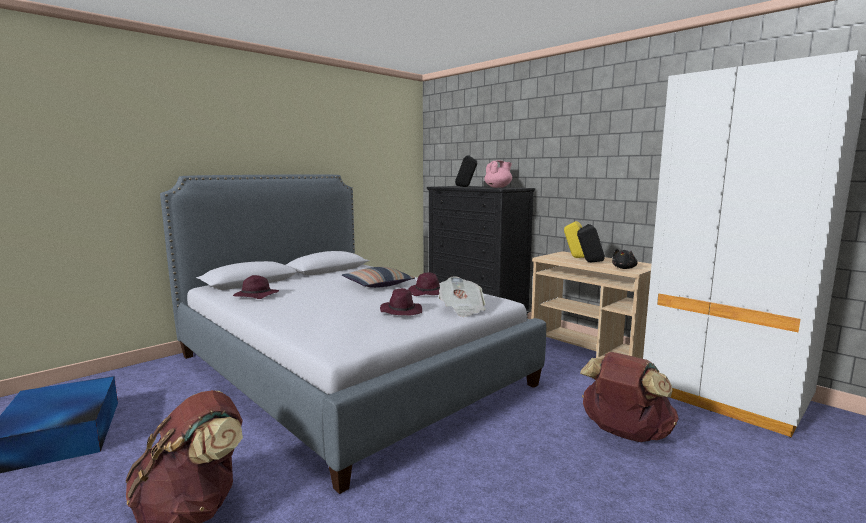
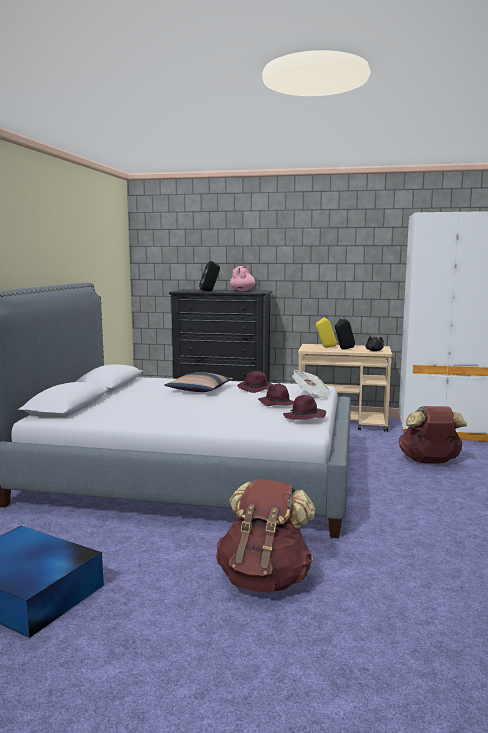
camera: 35 degrees left, 0 degrees up
(255, 296) = (120, 415): purple hat -> purple hat (304, 417)

